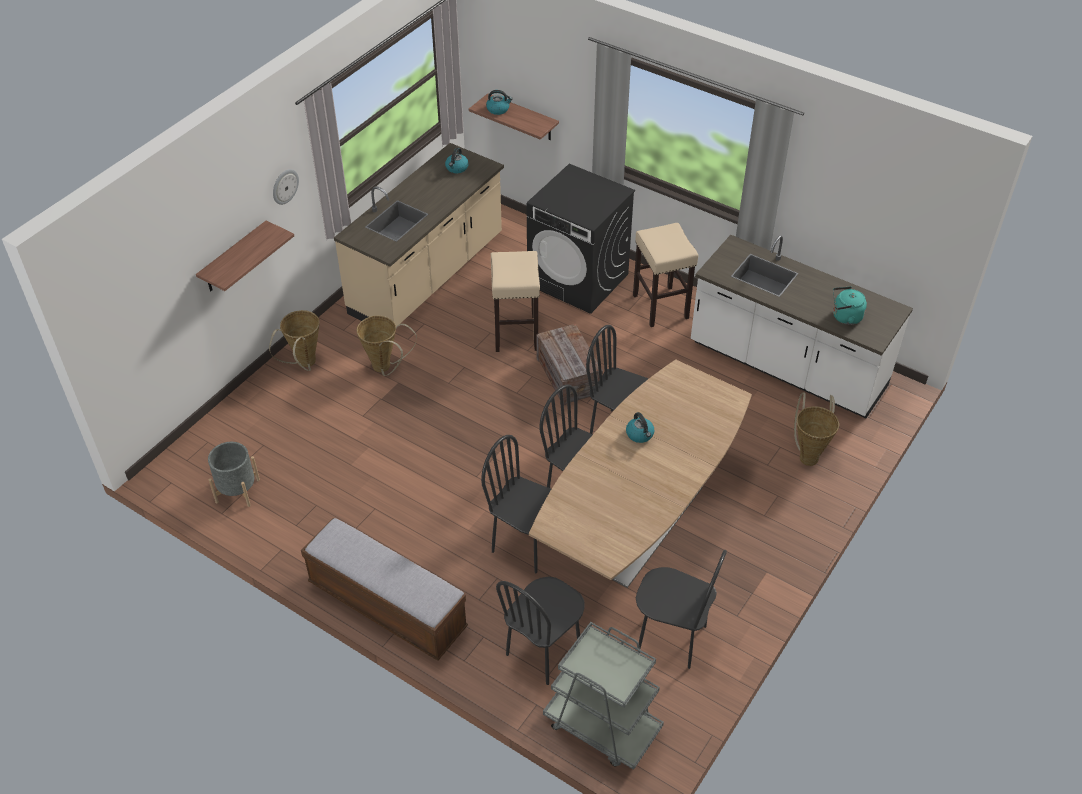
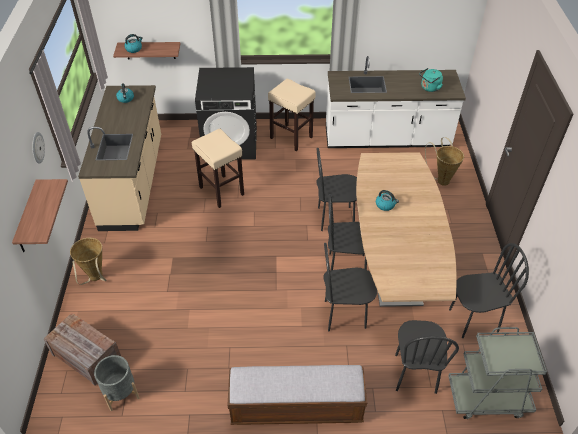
camera: 35 degrees left, 0 degrees up
(385, 368) = (156, 253): basket -> none
(568, 376) = (276, 201): crate -> crate (87, 356)

